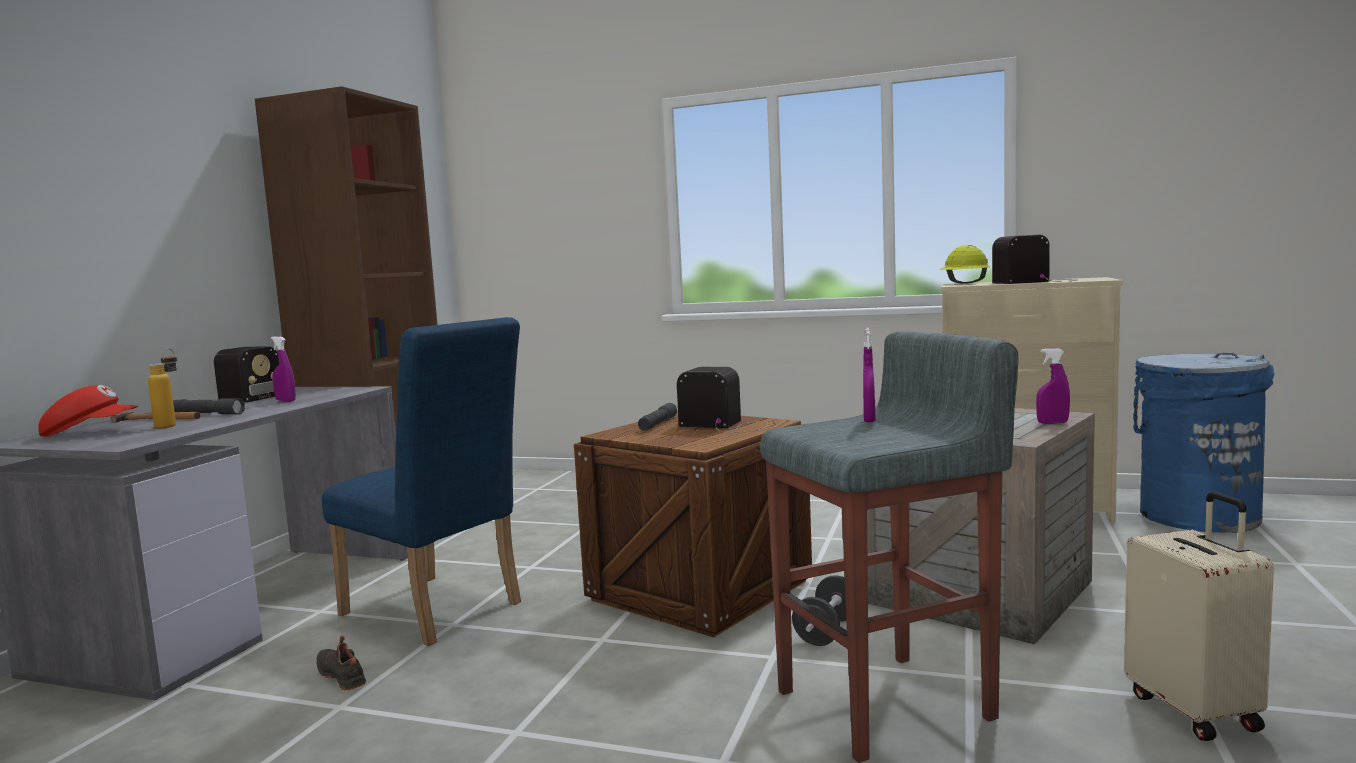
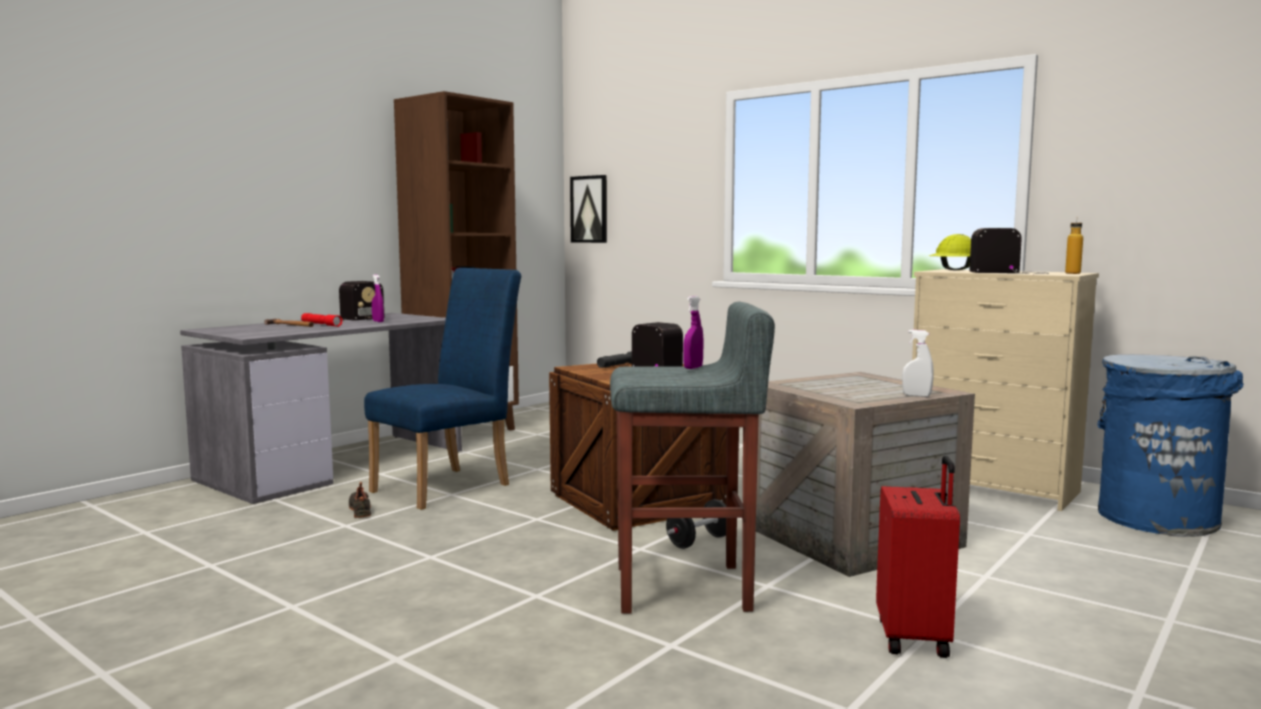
camera: 20 degrees right, 0 degrees up
(90, 432) = (245, 328): red cap -> none
(171, 425) = (291, 329): bottle -> bottle (1072, 273)
(207, 414) = (321, 324): grey flashlight -> red flashlight
(438, 612) = (450, 485): blue chair -> blue chair turned 105 degrees counterclockwise
(488, 240) = (589, 209): none -> picture
(1052, 423) = (916, 396): purple spray bottle -> white spray bottle
(1195, 711) = (915, 637): beige suitcase -> red suitcase

